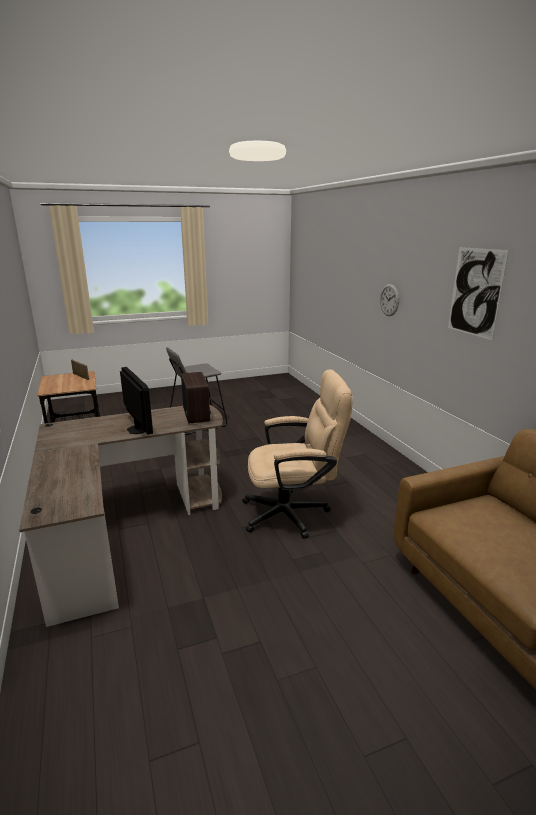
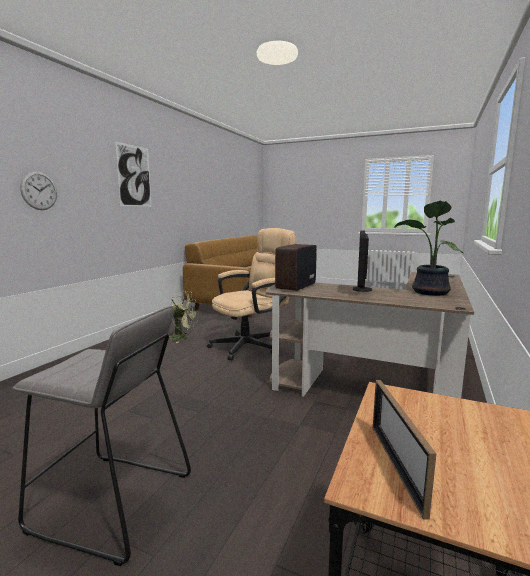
camera: 135 degrees left, 10 degrees down
(73, 442) = (428, 292): none -> potted plant
(293, 513) = (252, 345): beige office chair -> beige office chair turned 105 degrees clockwise
(369, 489) = (183, 337): none -> green fan

